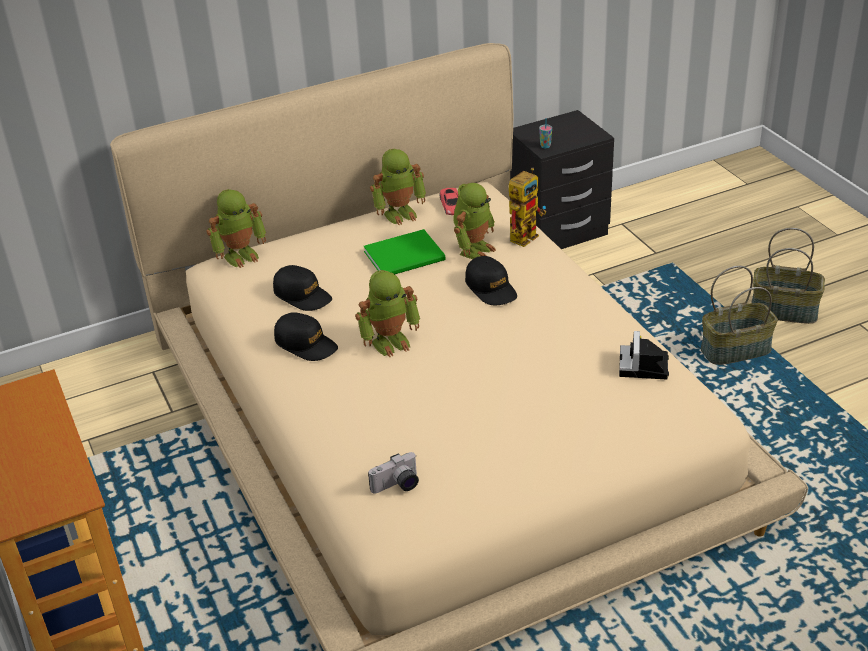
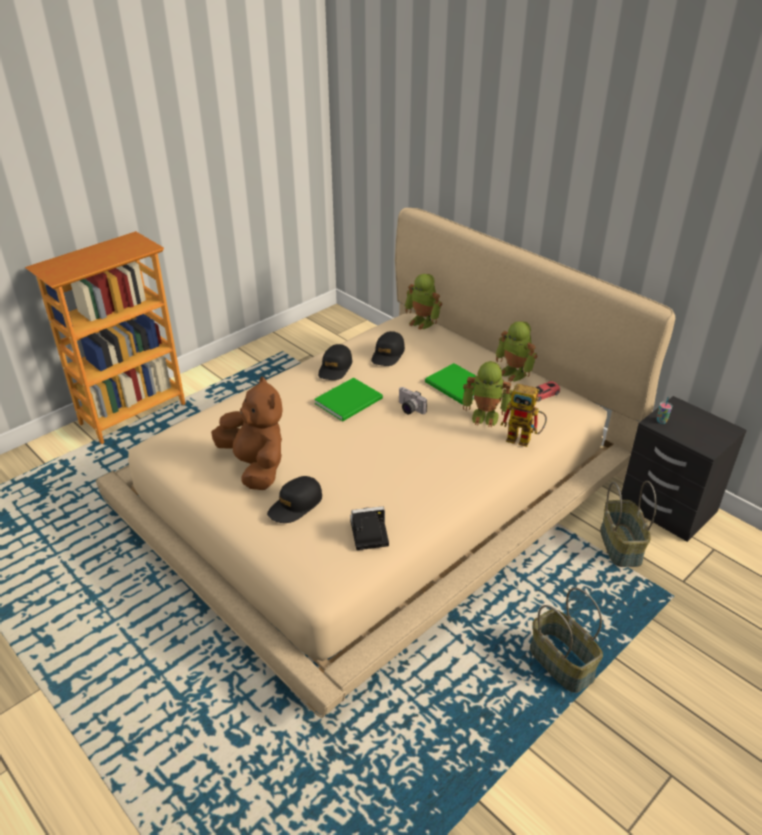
camera: 70 degrees right, 0 degrees up
(390, 341) = (351, 401): toy robot -> green book
(397, 486) = (202, 435): camera -> camera (409, 409)
(489, 441) = (255, 466): none -> brown plush toy
(491, 288) = (436, 434): black cap -> black cap (295, 505)
(784, 310) = (652, 699): basket -> basket (621, 546)

